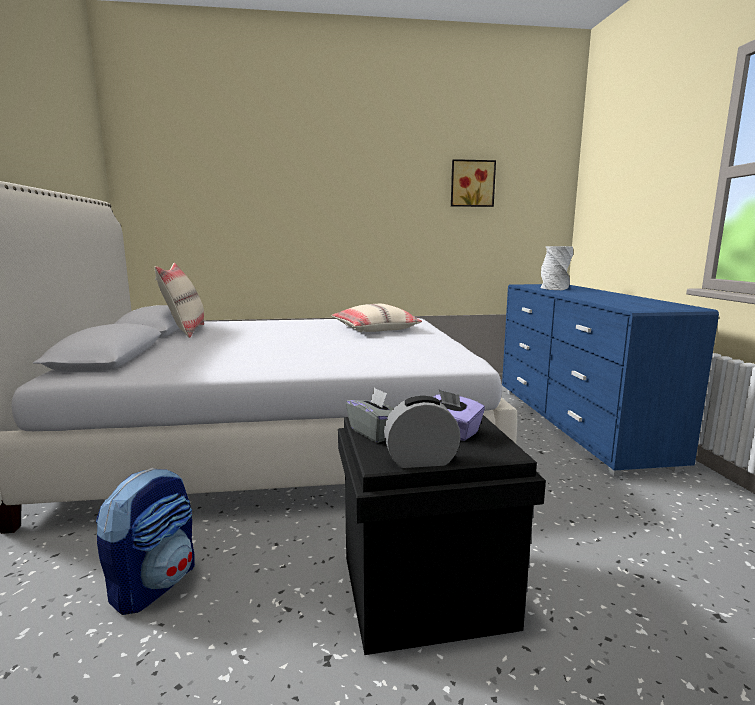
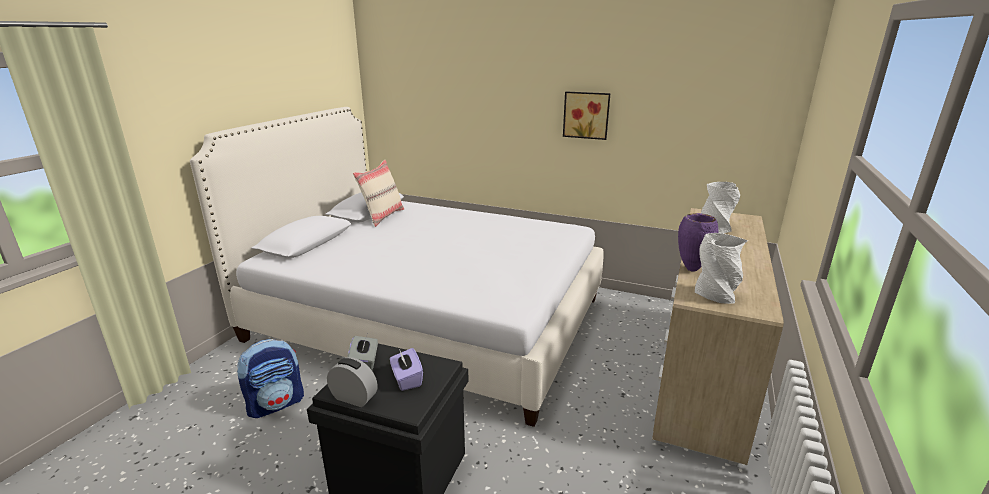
camera: 30 degrees right, 10 degrees up
(375, 329) = (516, 242): beige pillow -> none
(472, 183) = (670, 92): picture -> picture (586, 115)
(576, 424) = (700, 375): blue dresser -> beige dresser
(595, 301) = (691, 269): none -> purple vase
(647, 306) = (715, 295): none -> grey vase

